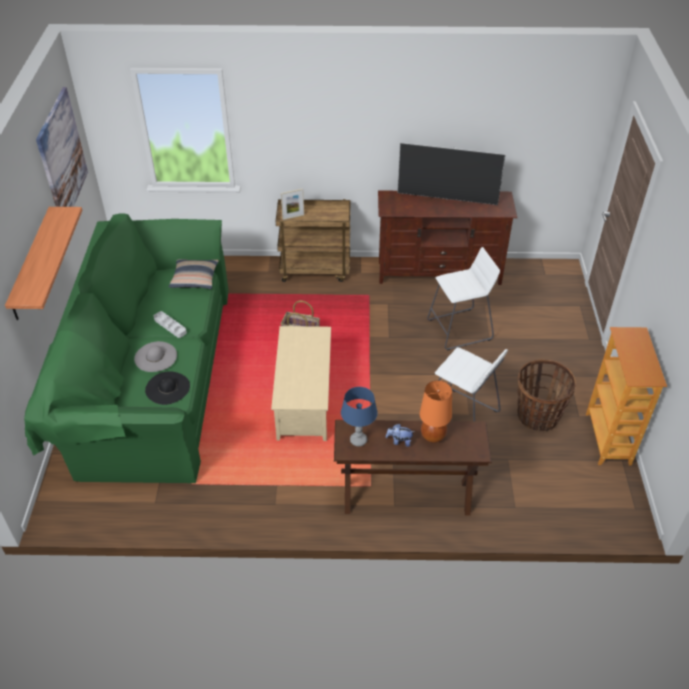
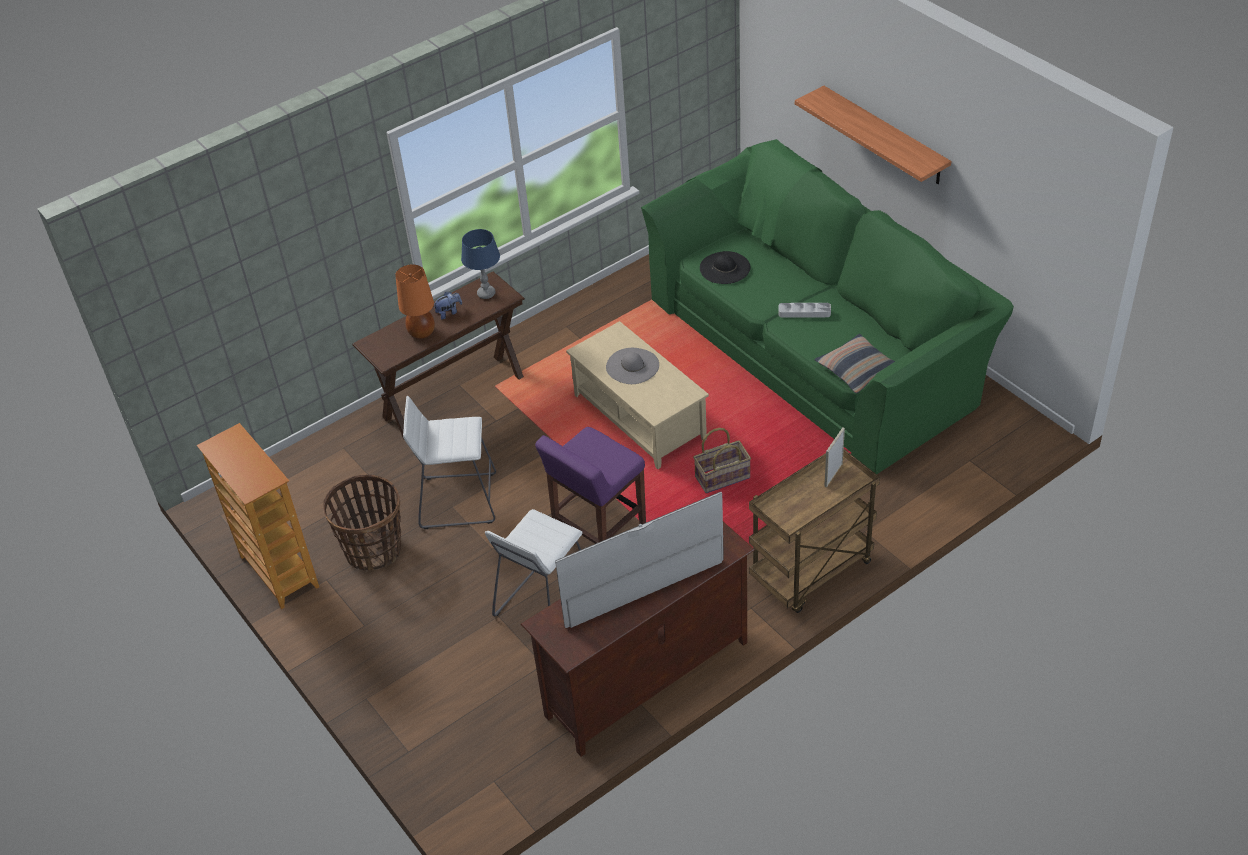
camera: 145 degrees right, 0 degrees up
(62, 157) = (1018, 183): picture -> none
(155, 357) = (774, 282): grey hat -> grey hat (632, 366)
(398, 347) = (598, 534): none -> purple stool

